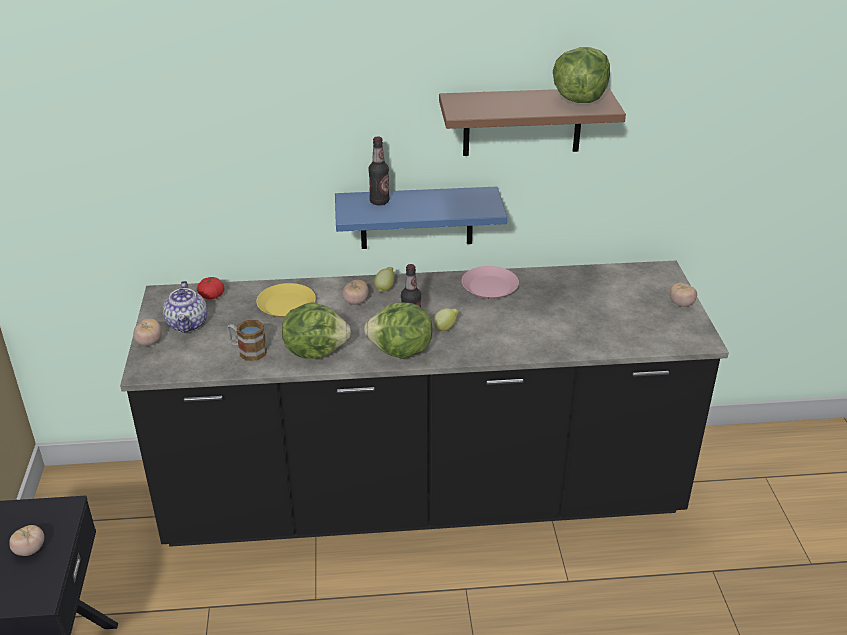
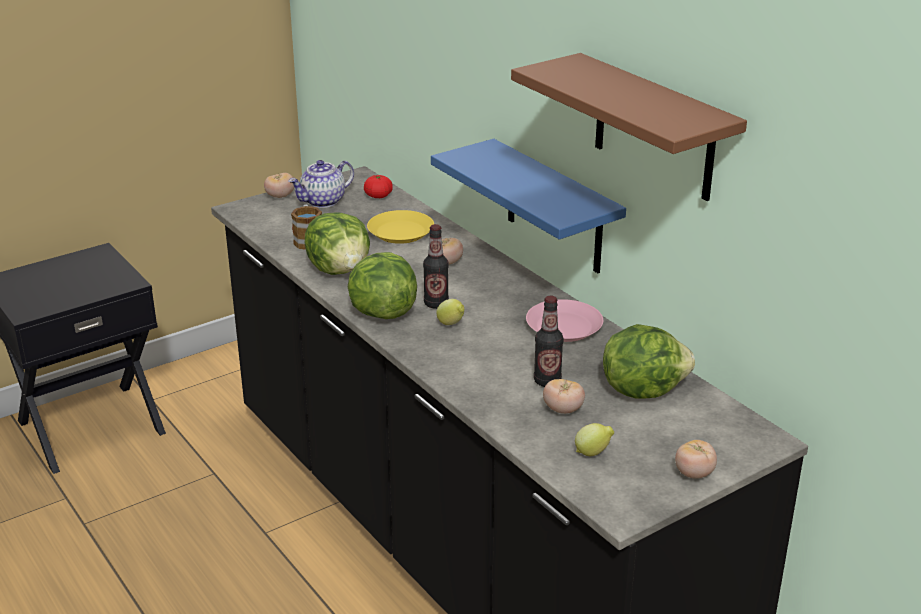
camera: 60 degrees right, 5 degrees down
(30, 550) = (75, 288): tomato -> tomato (563, 410)
(379, 201) = (502, 161): bottle -> bottle (547, 381)
(385, 288) = (489, 270): lemon -> lemon (593, 453)
(579, 99) = (676, 112): lettuce -> lettuce (642, 389)

